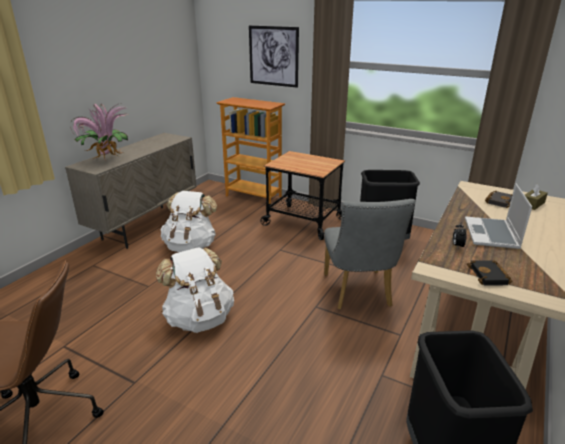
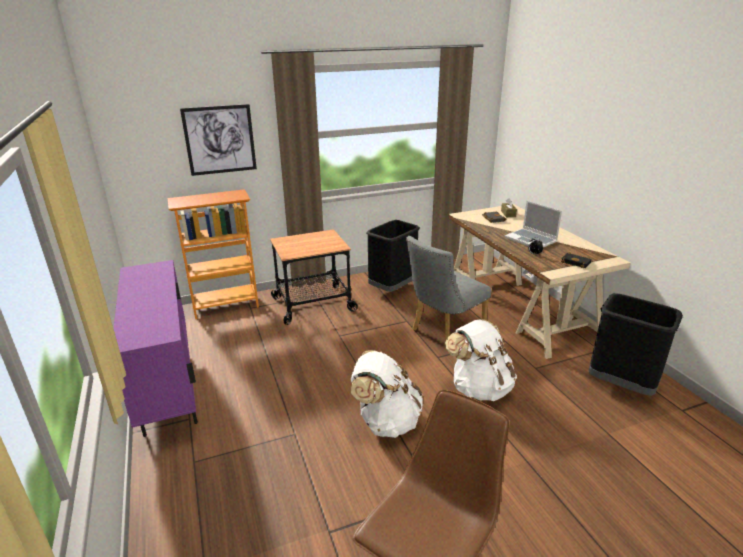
camera: 50 degrees left, 0 degrees up
(106, 160) = (144, 322): potted plant -> none
(146, 226) = (169, 392): beige cabinet -> purple cabinet
(191, 246) = (259, 379): white backpack -> white backpack (479, 388)
(358, 293) = (443, 332): grey chair -> grey chair turned 105 degrees clockwise

